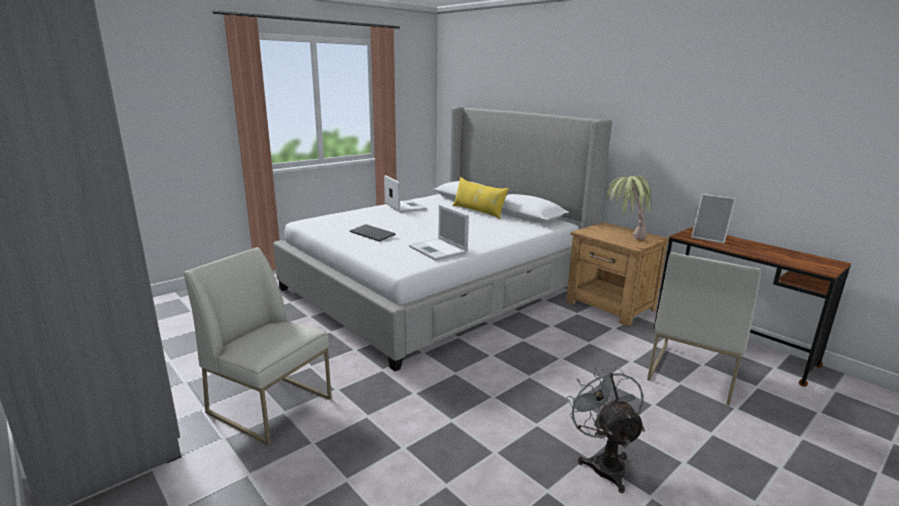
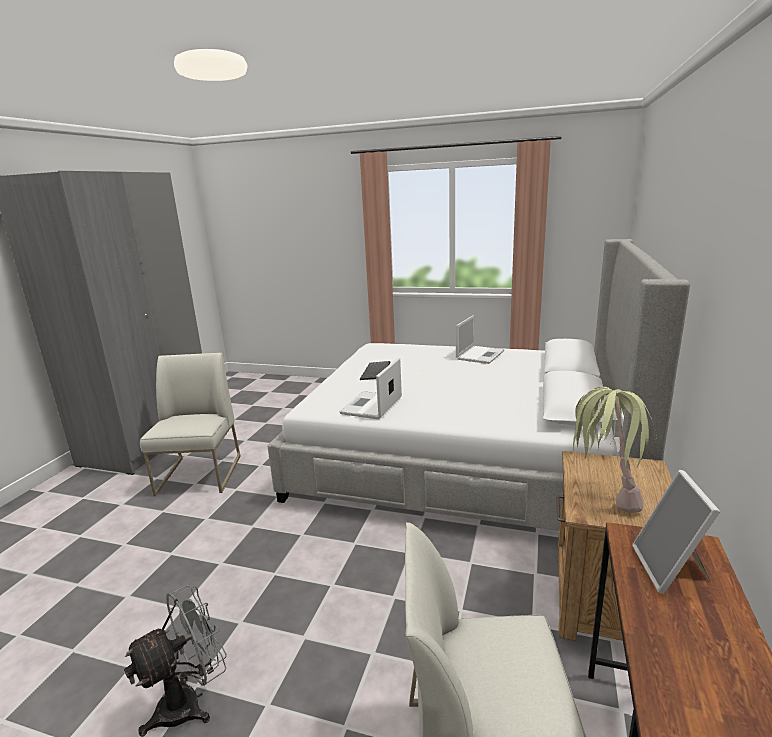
camera: 60 degrees right, 0 degrees up
(478, 211) = (535, 383): yellow pillow -> none

